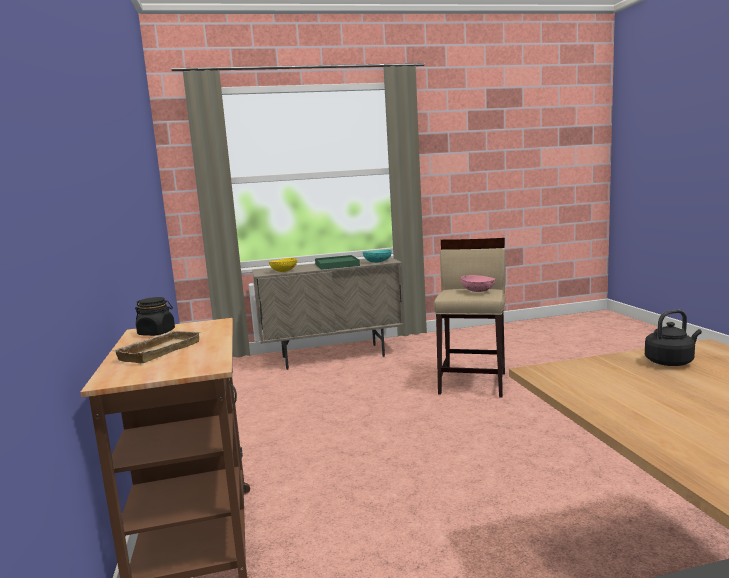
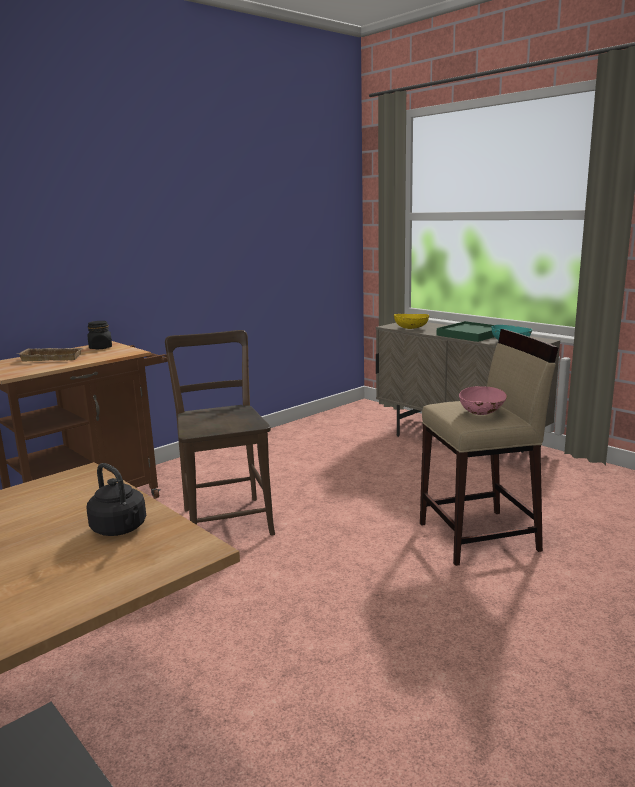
camera: 60 degrees right, 5 degrees up
(344, 461) = (226, 519): none -> brown chair

